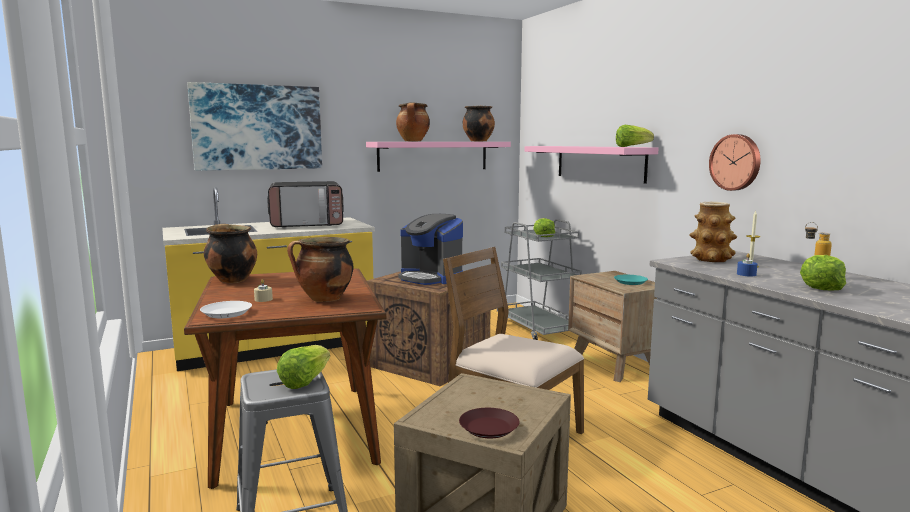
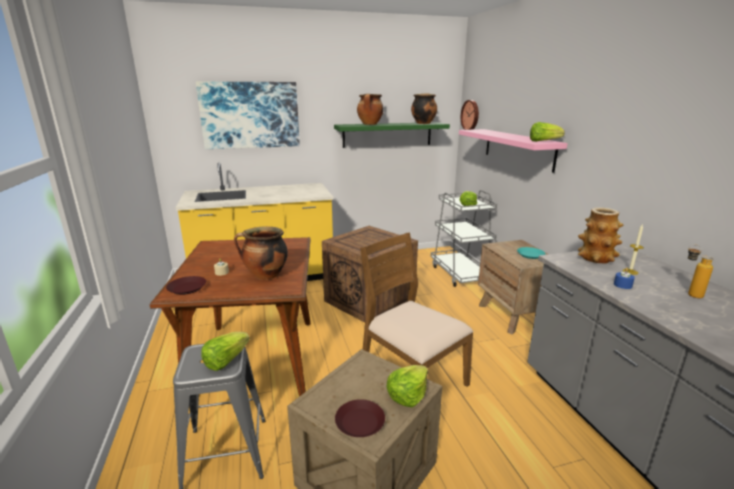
camera: 10 degrees right, 10 degrees up
(227, 313) = (187, 288): white plate -> brown plate
(231, 280) = (211, 246): cooking pot -> none
(307, 224) = (285, 191): microwave -> none
(430, 278) = (370, 240): coffee machine -> none
(433, 156) = (387, 134): pink shelf -> green shelf
(736, 162) = (634, 167): wall clock -> wall clock (471, 115)
(821, 287) = (693, 313): lettuce -> lettuce (407, 395)

